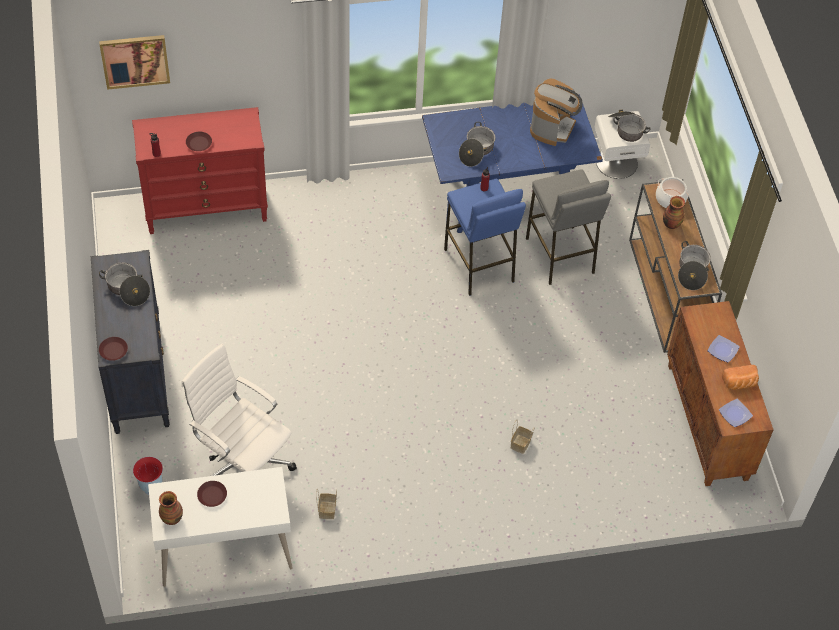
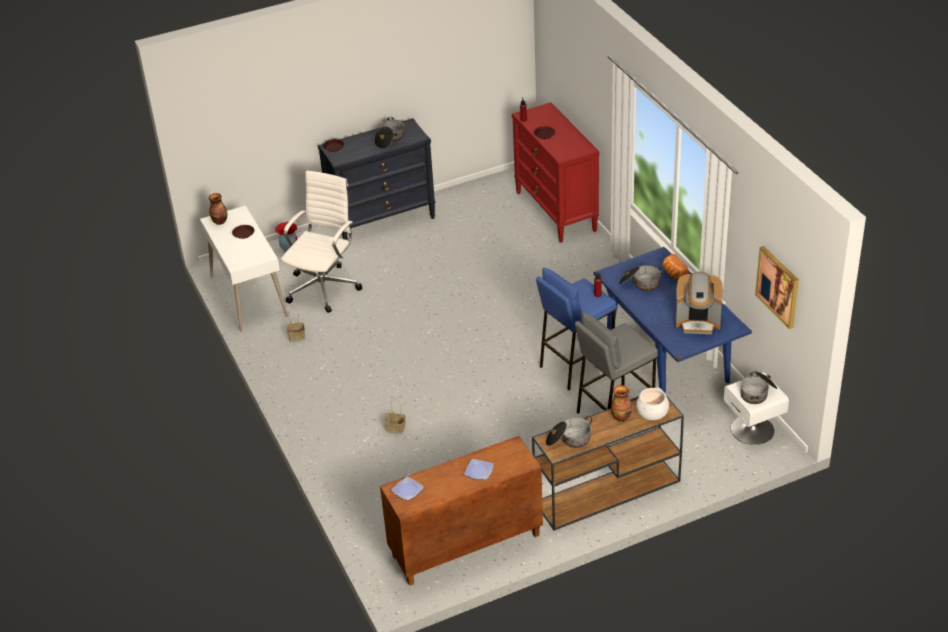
camera: 80 degrees right, 15 degrees down
(135, 60) = (557, 50): picture -> picture (778, 286)
(739, 383) = (444, 488): bread -> bread (673, 273)

